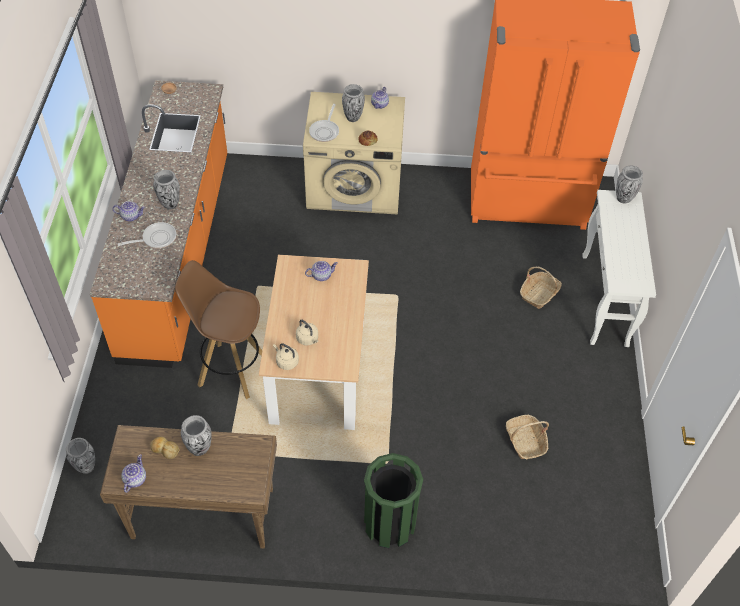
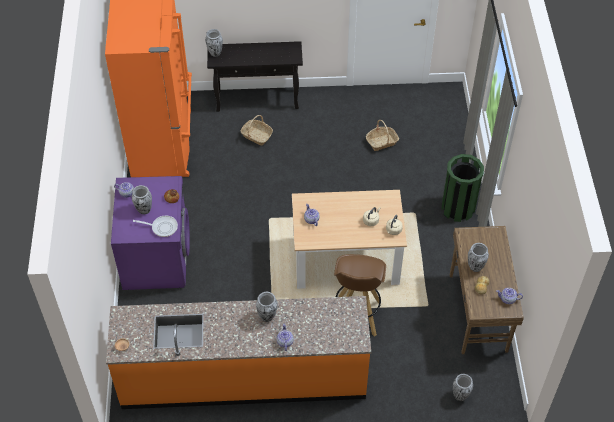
camera: 95 degrees left, 0 degrees up
(156, 238) = (306, 318): frying pan -> none
(355, 190) = (157, 256): beige washing machine -> purple washing machine
(605, 300) = (258, 100): white console table -> black console table

